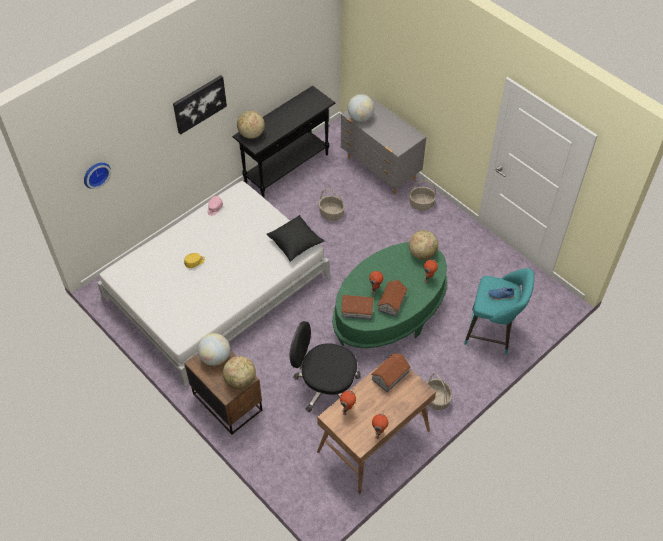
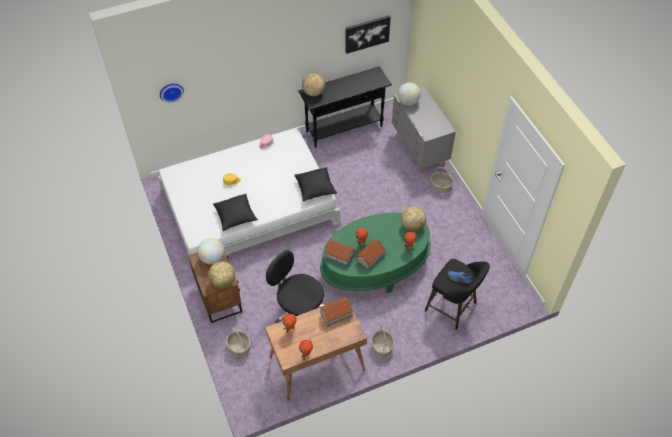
camera: 20 degrees right, 0 degrees up
(199, 104) = (270, 57): picture -> picture (367, 33)
(217, 301) = (236, 216): none -> black pillow
(332, 213) = (364, 174): basket -> basket (239, 347)
(493, 332) = (453, 308): turquoise stool -> black stool

